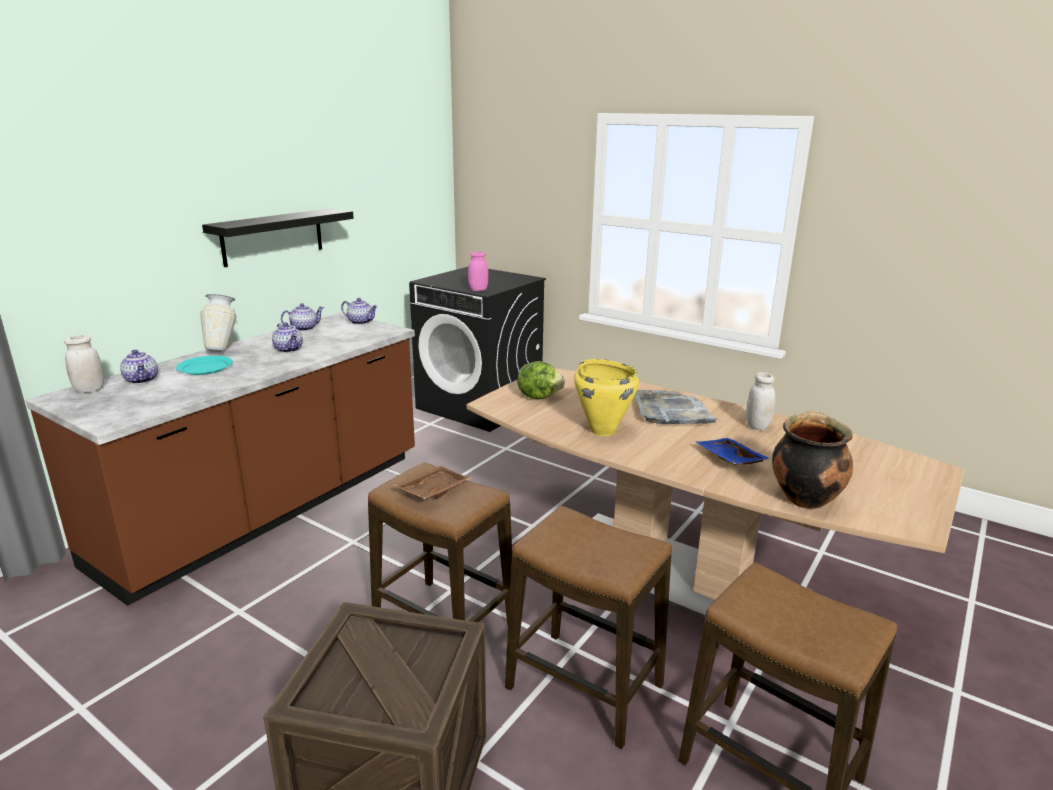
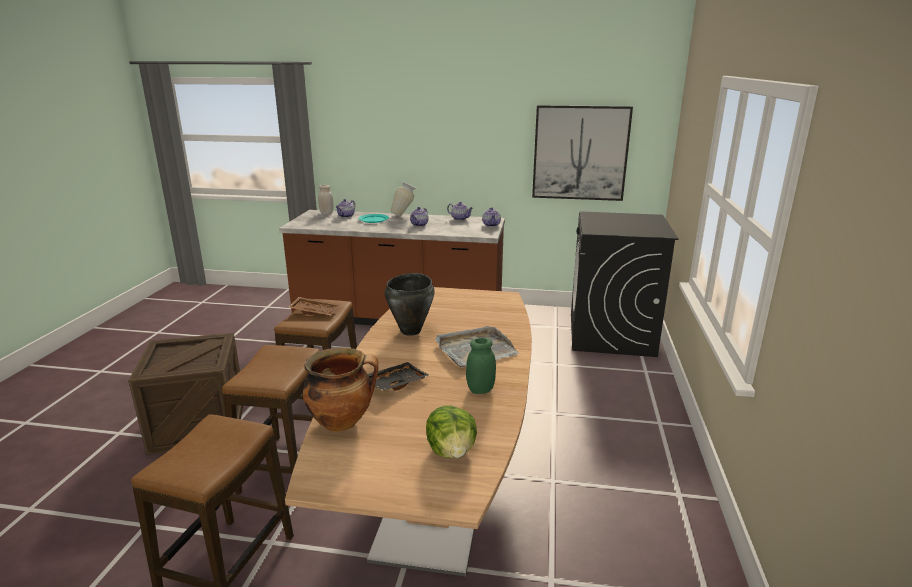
camera: 65 degrees right, 0 degrees up
(273, 236) = (474, 156): black shelf -> none
(383, 212) = (580, 153): none -> picture
(478, 290) = (593, 228): pink jar -> none
(539, 396) = (454, 301): lettuce -> lettuce (452, 451)
(603, 430) = (411, 331): yellow cooking pot -> black cooking pot
(728, 460) = (395, 383): blue tray -> black tray
(757, 426) = (480, 389): white jar -> green jar

